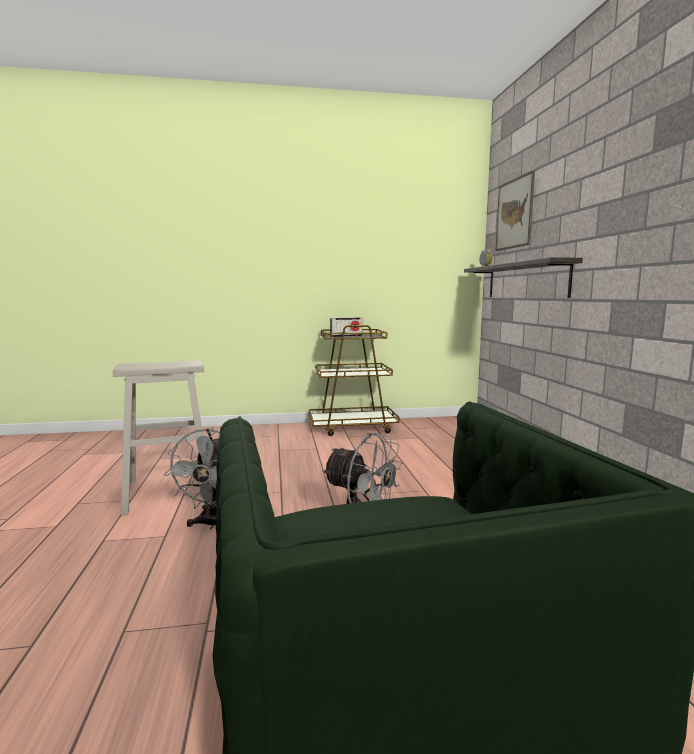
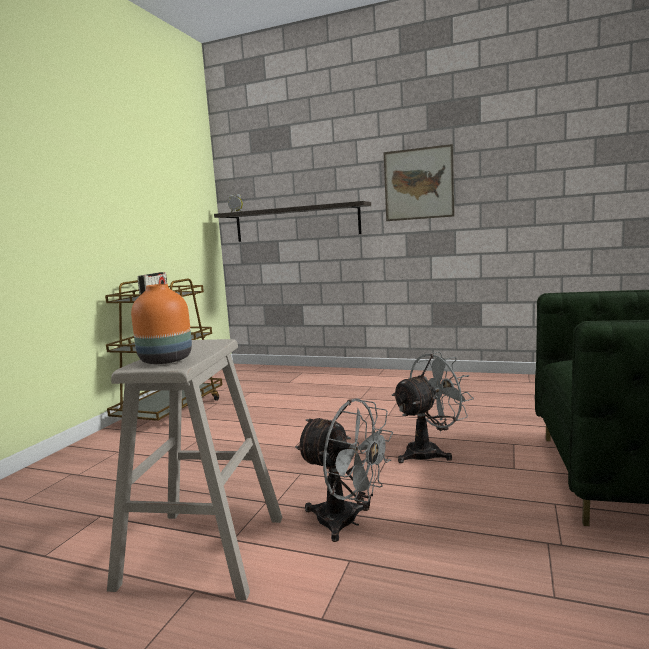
camera: 60 degrees left, 0 degrees up
(137, 365) = (165, 361): none -> orange vase
(514, 213) = (267, 161): picture -> picture (418, 184)

